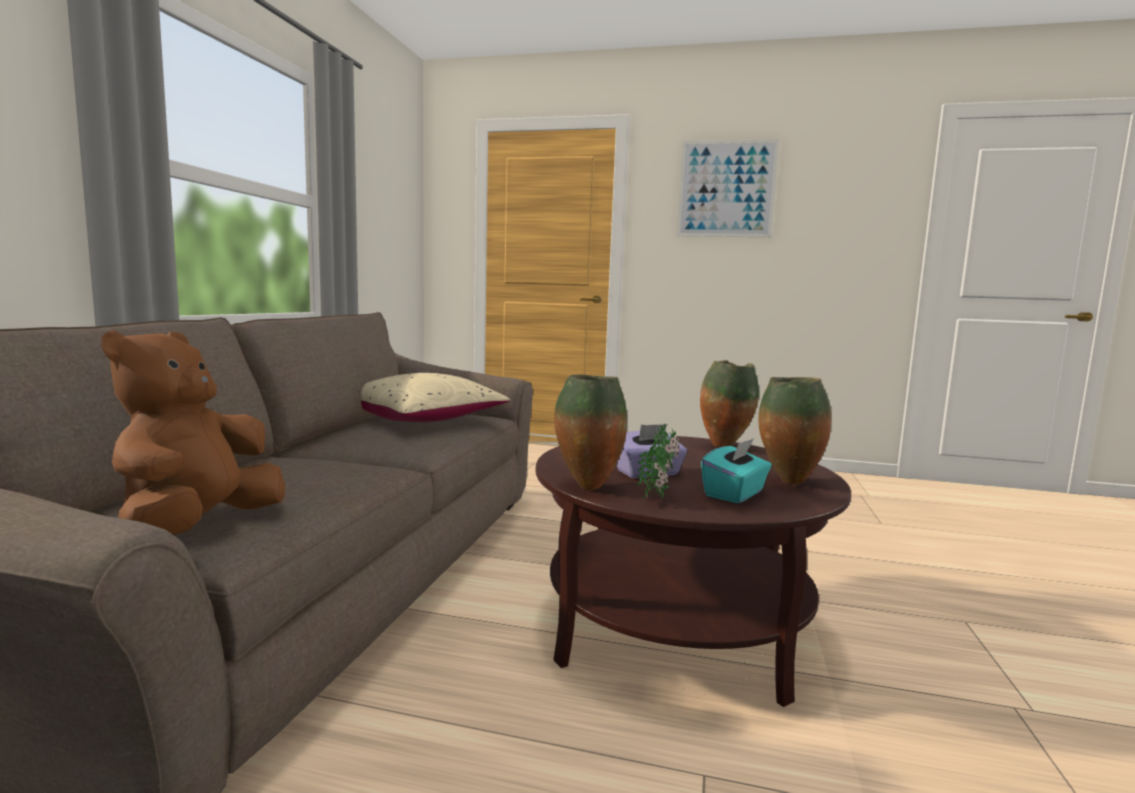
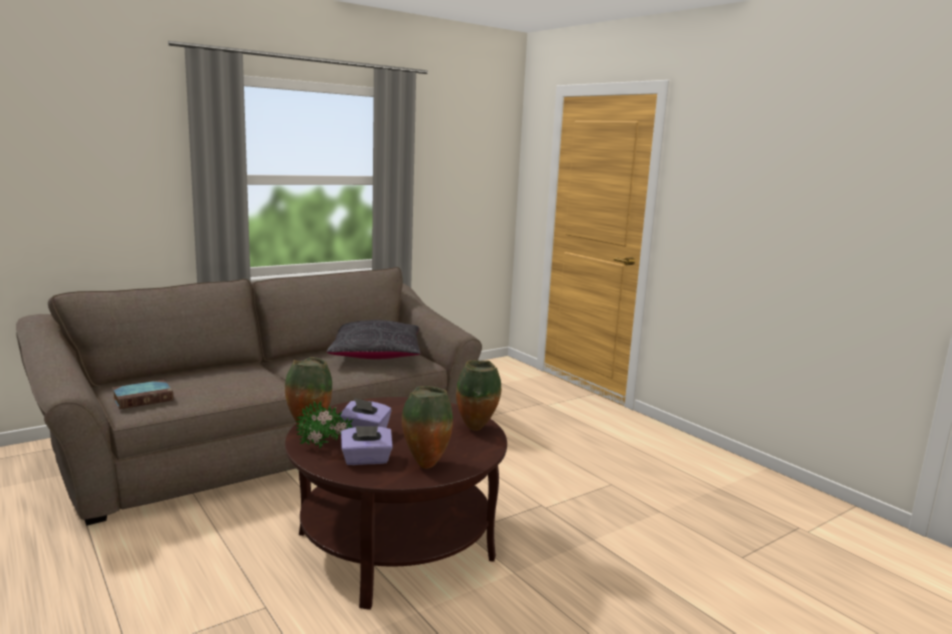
camera: 40 degrees right, 5 degrees up
(198, 528) = (144, 398): brown plush toy -> book
(421, 419) = (375, 355): beige pillow -> black pillow
(726, 189) = (750, 160): picture -> none
(735, 494) = (366, 460): turquoise tissue box -> purple tissue box

